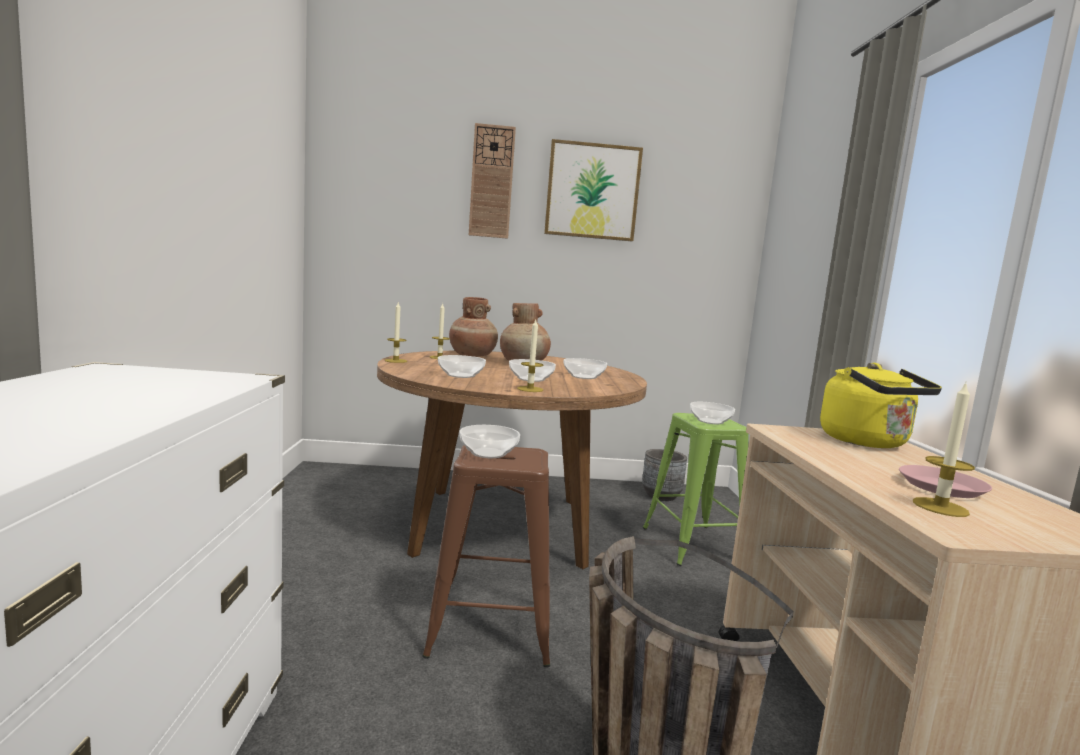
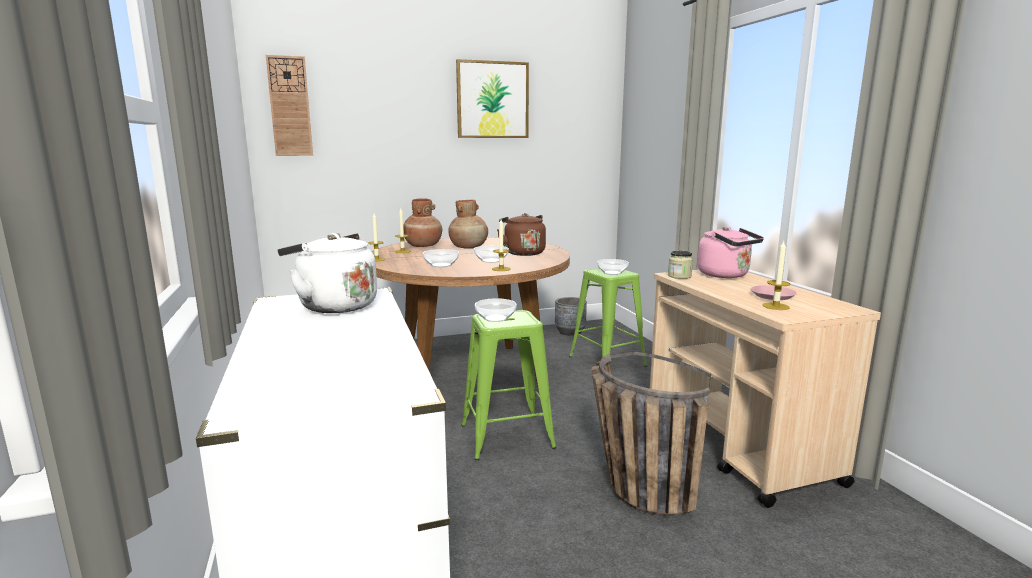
camera: 15 degrees left, 5 degrees up
(149, 384) = (334, 306): none -> white kettle
(491, 182) = (410, 97): wall clock -> wall clock (290, 107)
(492, 629) = (508, 436): brown stool -> green stool
(584, 377) = (523, 253): bowl -> brown kettle
(785, 433) = (679, 276): none -> jar
(868, 442) = (726, 275): yellow kettle -> pink kettle

